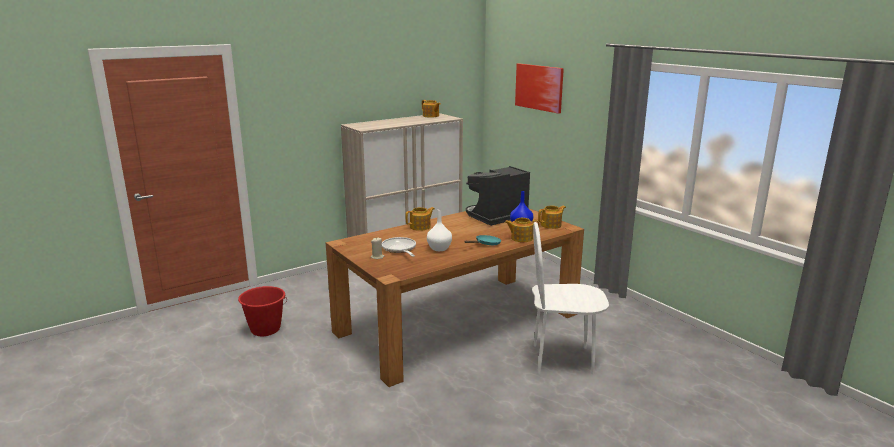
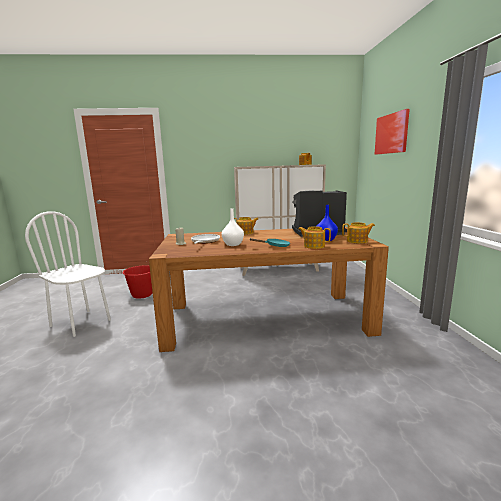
camera: 30 degrees right, 5 degrees down
(562, 359) = (327, 373): white chair -> white chair (81, 323)

